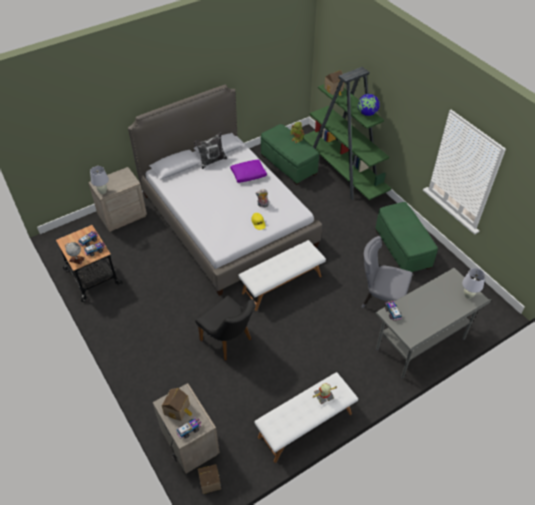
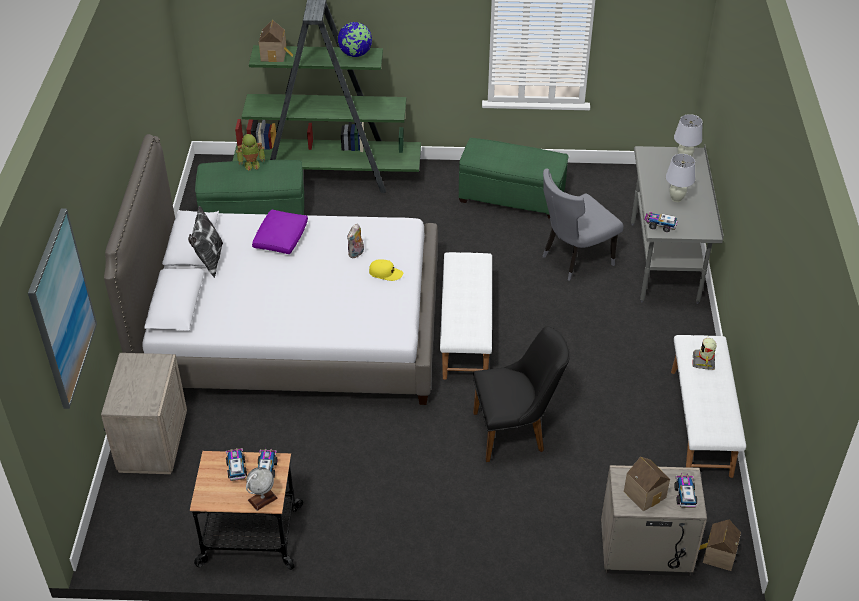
camera: 55 degrees left, 5 degrees down
(75, 121) = (62, 309): none -> picture
(103, 192) = (146, 405): white table lamp -> white table lamp (676, 199)

